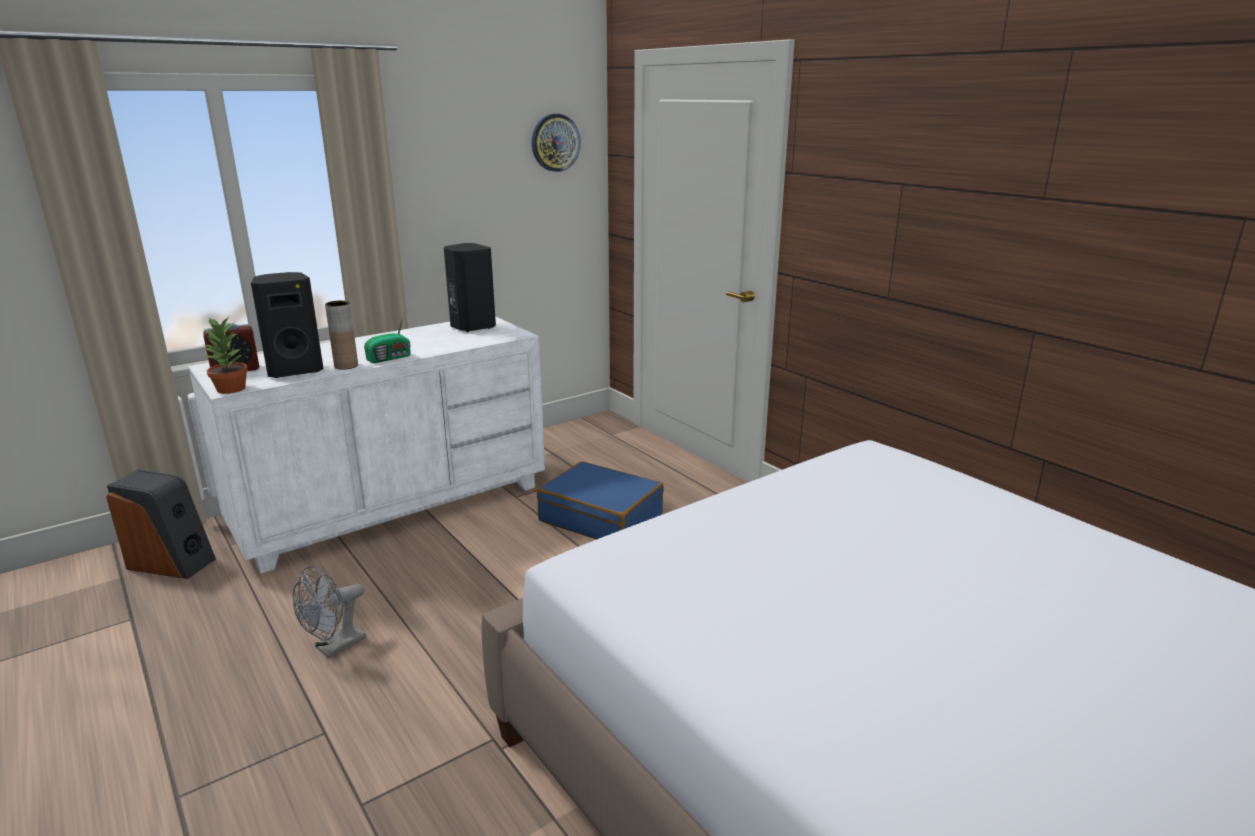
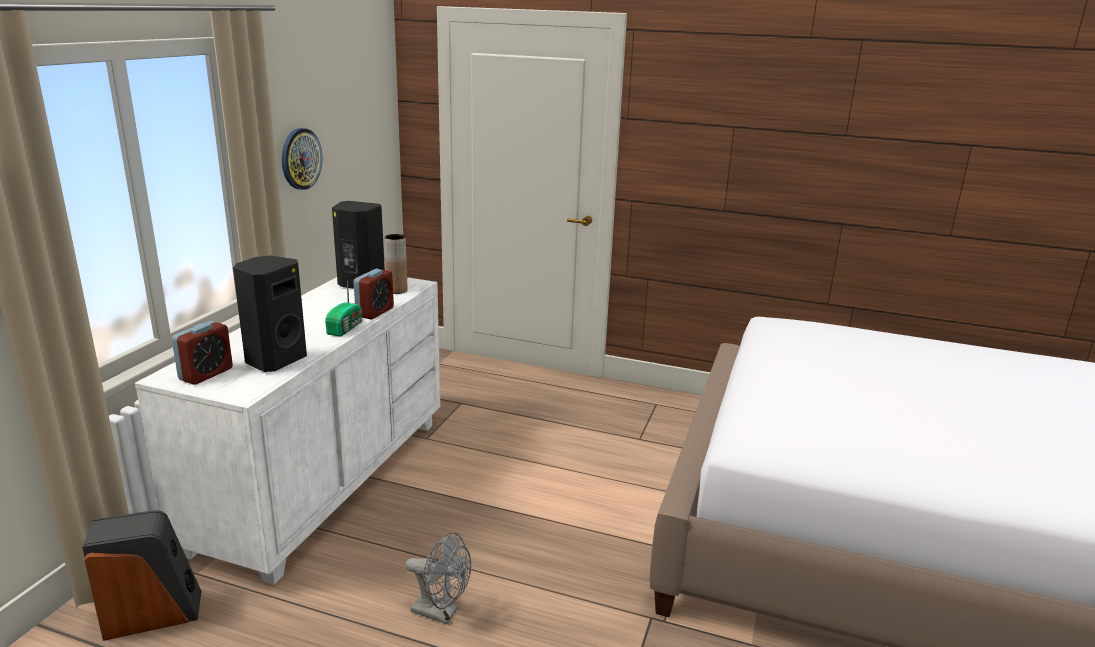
camera: 35 degrees left, 0 degrees up
(231, 389) = (248, 393): potted plant -> none
(334, 647) = (441, 612): grey fan -> grey fan turned 75 degrees counterclockwise
(346, 366) = (318, 344): brown vase -> brown vase (397, 290)
(437, 350) = (375, 312): none -> alarm clock
(555, 142) = (367, 93): wall clock -> wall clock (300, 159)
(601, 518) = (519, 434): blue suitcase -> none

